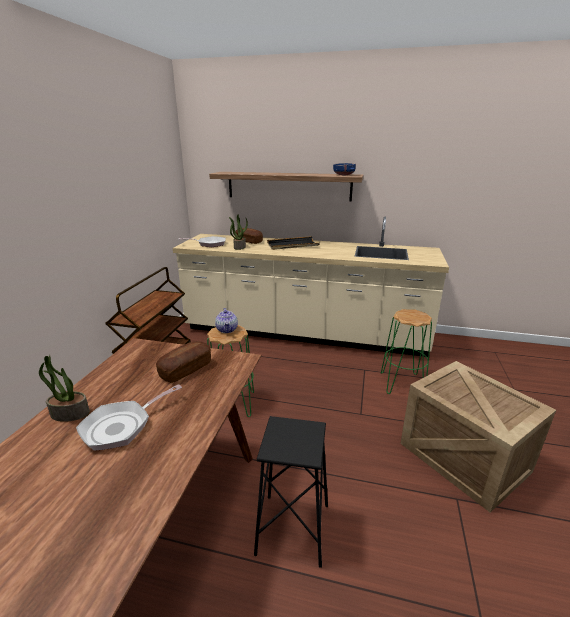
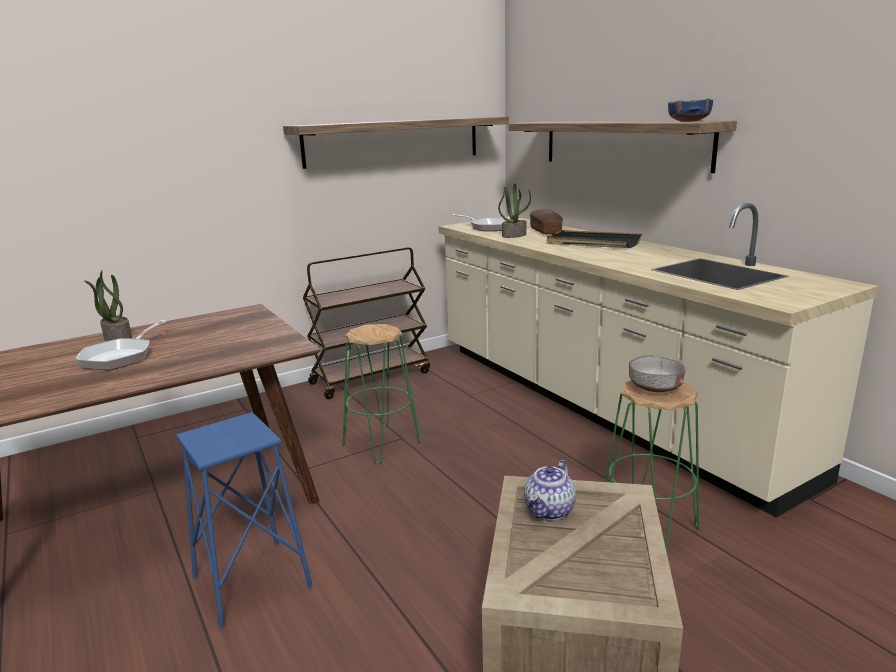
camera: 45 degrees right, 5 degrees down
(121, 426) = (121, 357): frying pan -> frying pan turned 75 degrees counterclockwise
(135, 189) = (394, 141): none -> shelf
(186, 370) = (237, 338): bread -> none
(227, 330) = (377, 329): teapot -> teapot (550, 510)
(293, 529) = (252, 582): black stool -> blue stool
(411, 316) = (655, 388): none -> grey bowl

